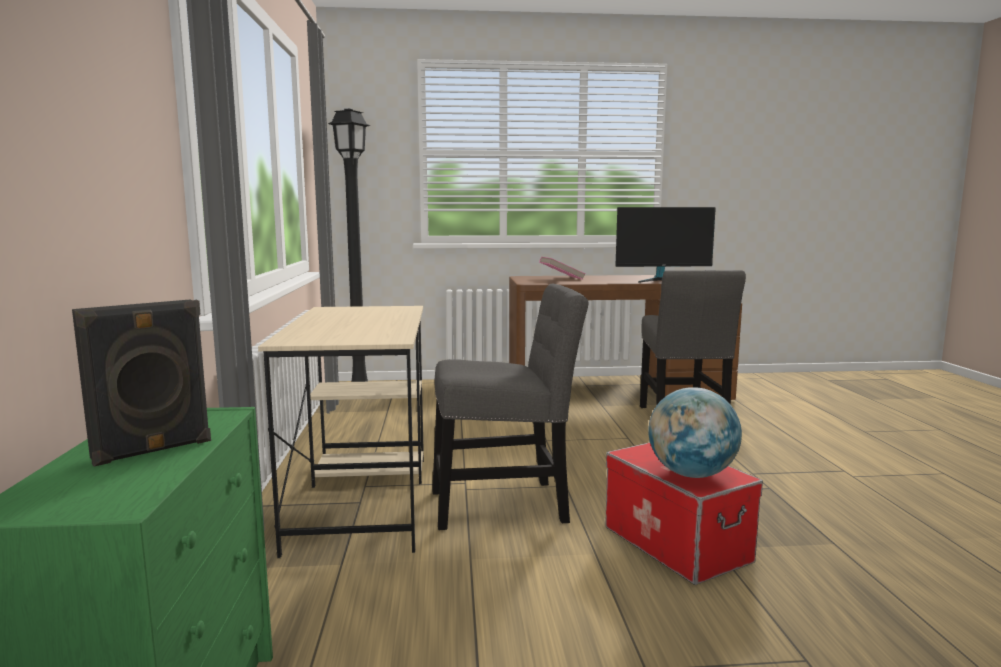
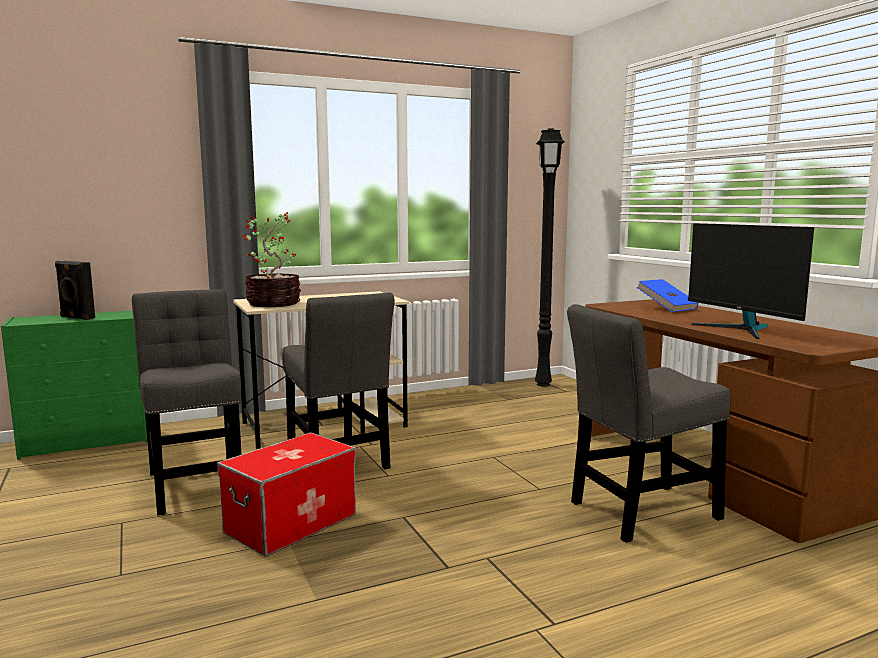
camera: 70 degrees right, 0 degrees up
(356, 334) = (274, 303): none -> potted plant
(521, 603) = (196, 483): none -> grey chair
(561, 278) = (666, 308): pink book -> blue book
(691, 474) = (266, 458): globe -> none

